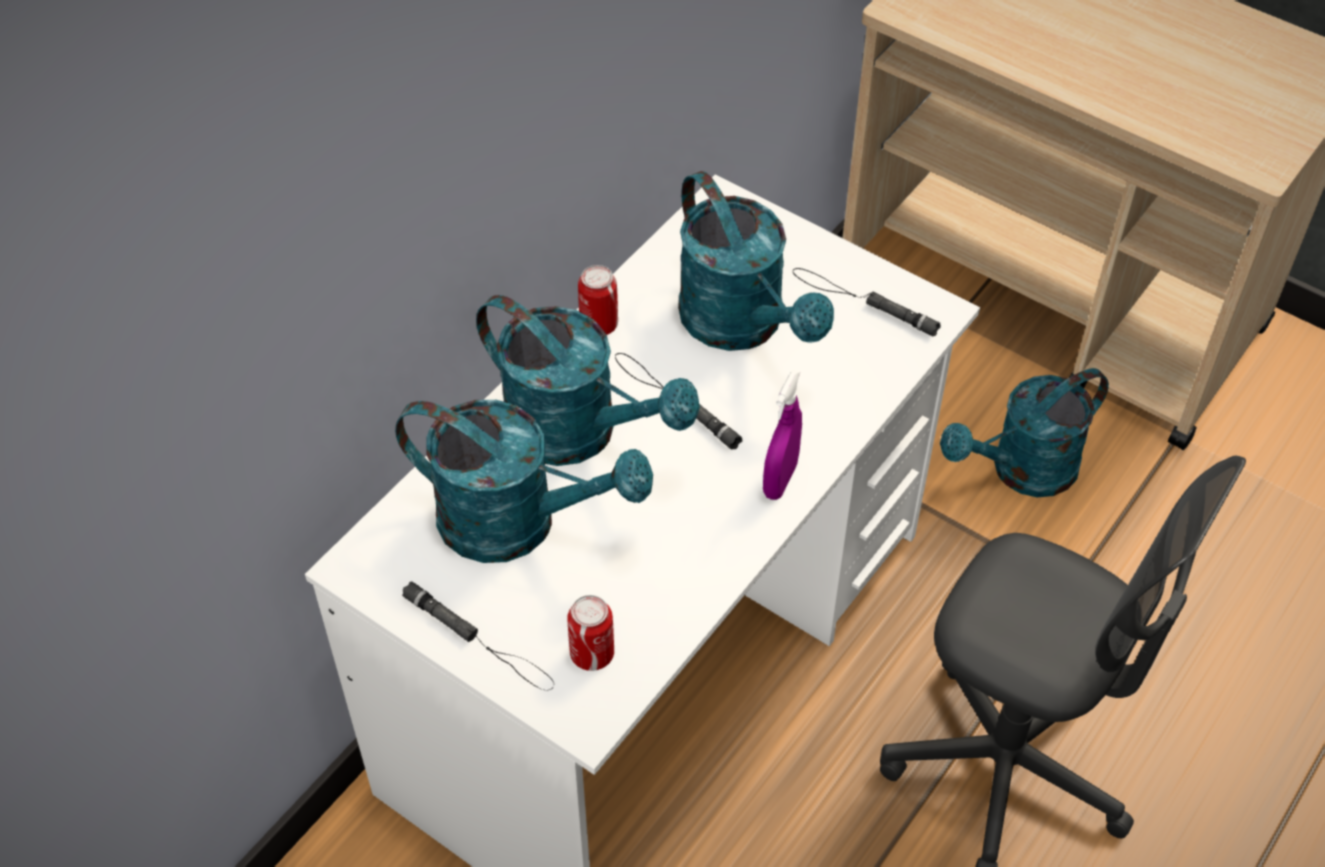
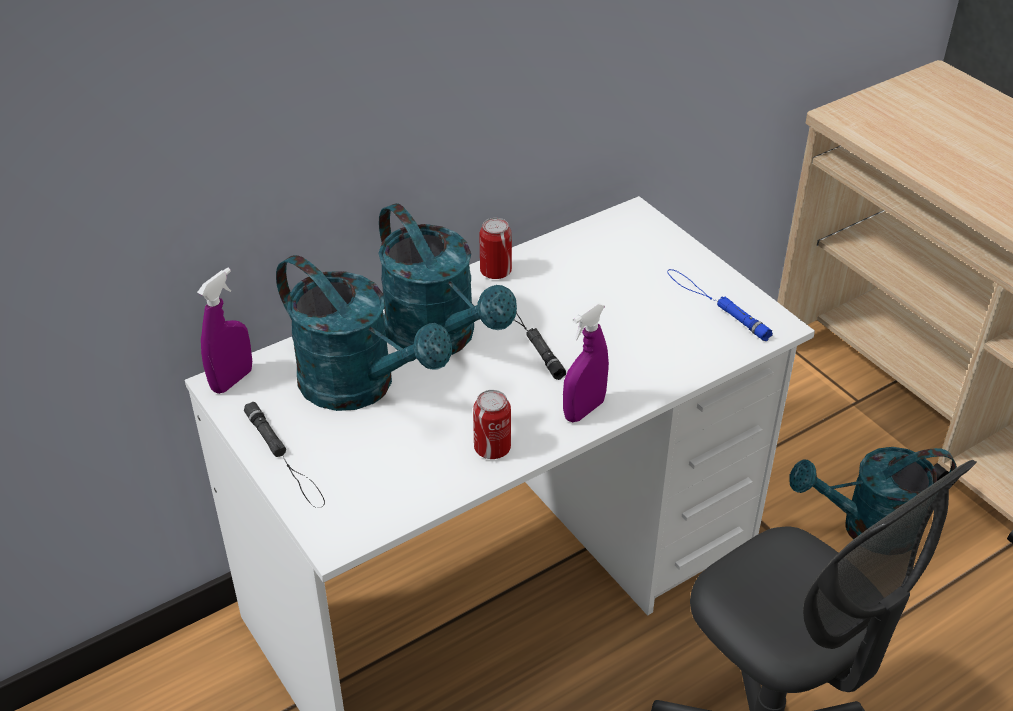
camera: 20 degrees right, 10 degrees down
(363, 558) = (232, 380): none -> purple spray bottle
(592, 654) = (366, 492): can -> can (492, 448)
(742, 326) = (608, 298): turquoise watering can -> none
(863, 302) = (716, 304): black flashlight -> blue flashlight

